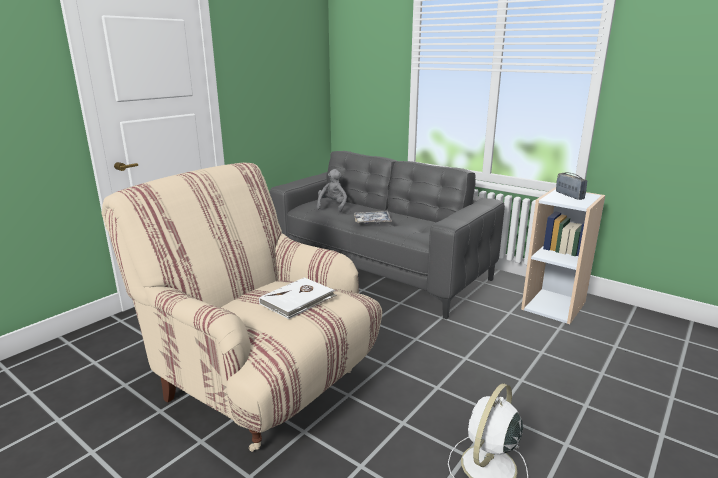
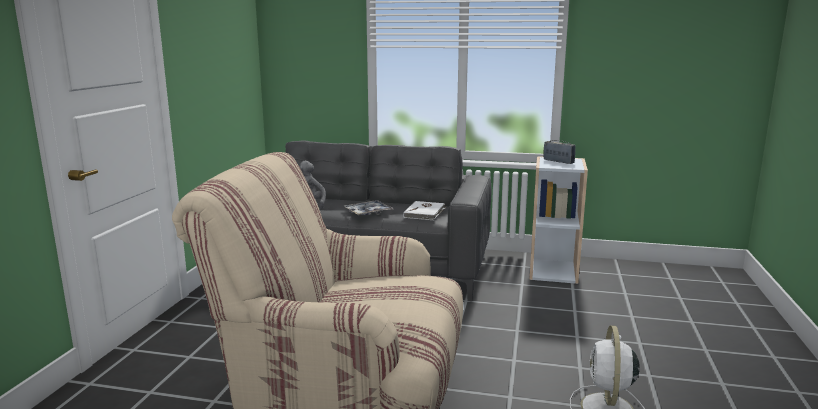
camera: 25 degrees left, 5 degrees down
(298, 300) = (402, 288): white book -> white book (425, 213)

